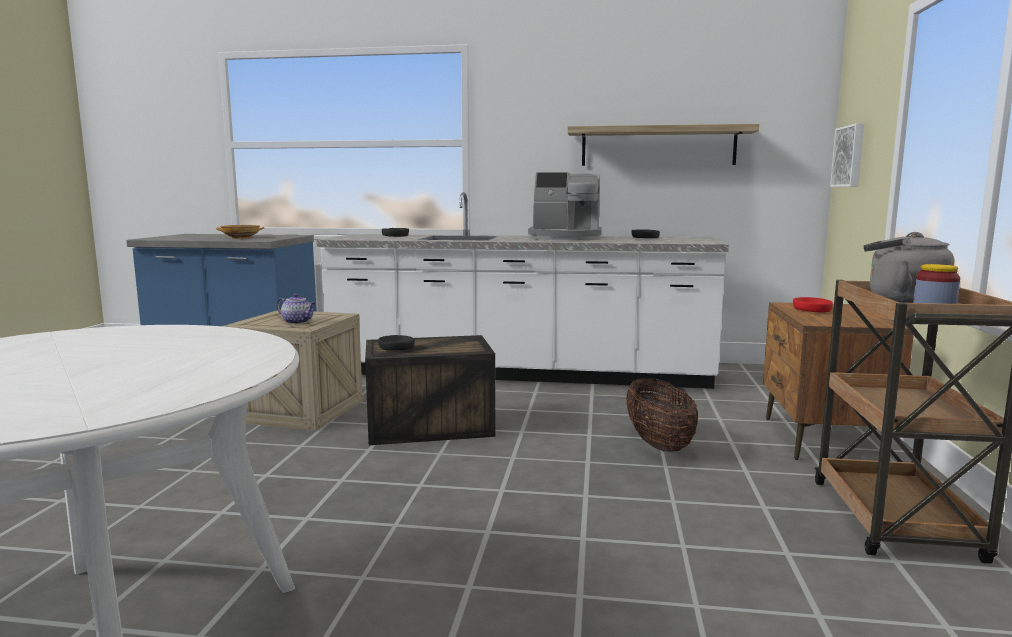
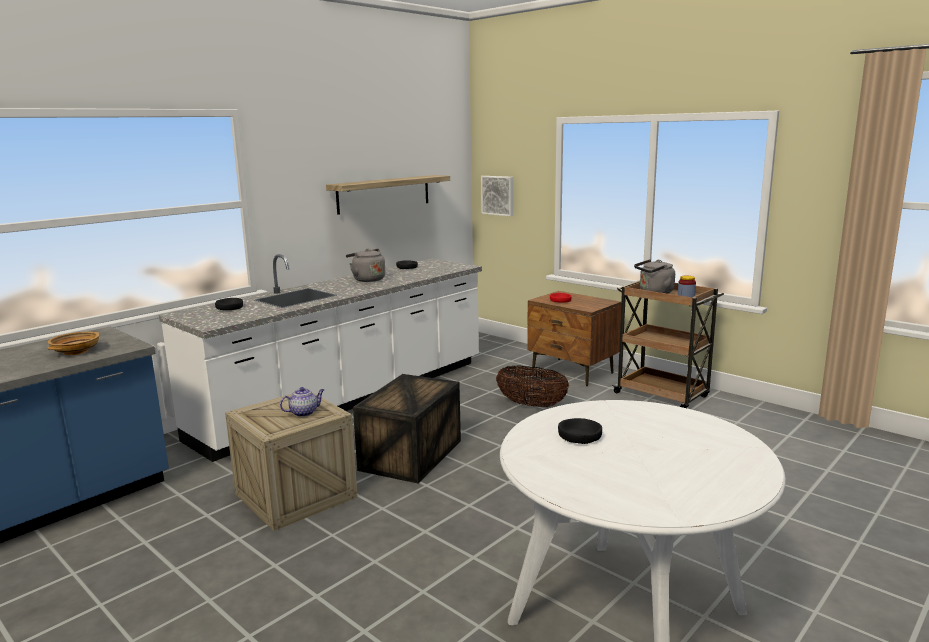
camera: 55 degrees left, 5 degrees up
(396, 348) = (399, 403): black bowl -> black bowl (579, 437)
(566, 238) = (367, 279): coffee machine -> grey kettle

